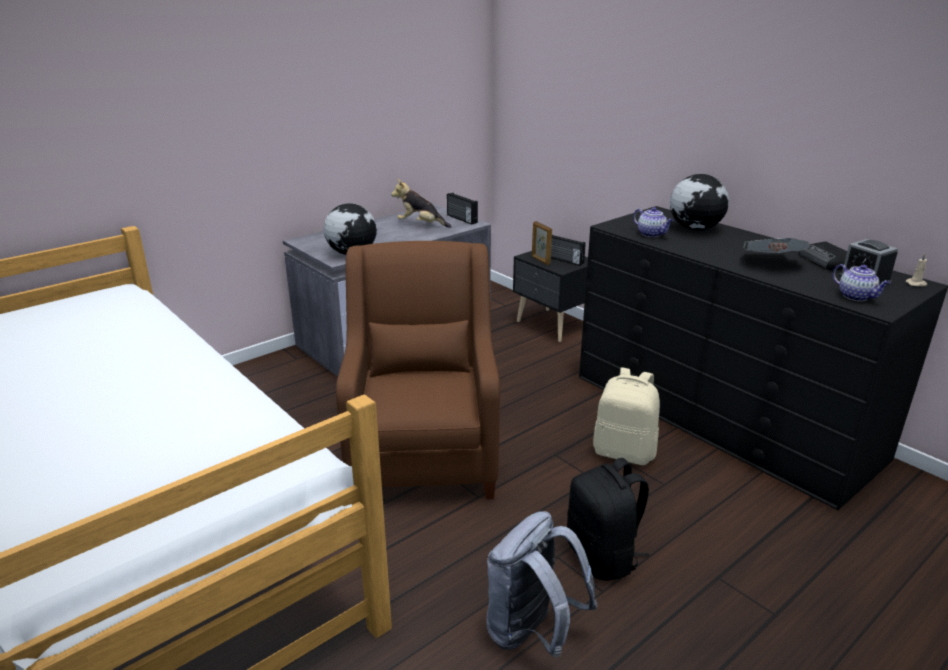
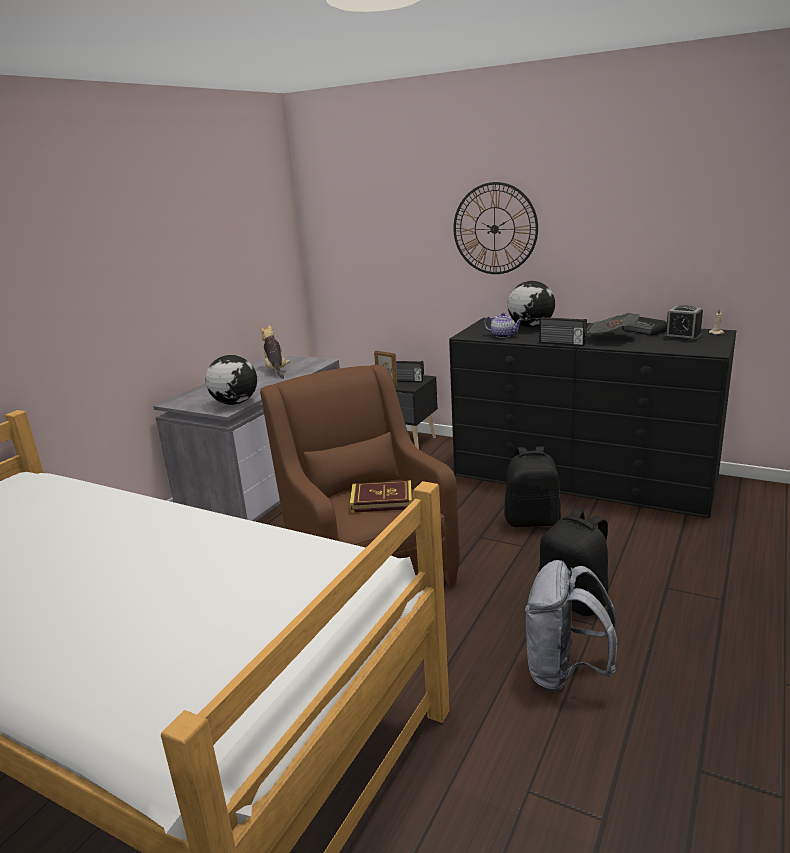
camera: 20 degrees left, 5 degrees down
(420, 225) = (276, 370): plush toy -> plush toy turned 75 degrees clockwise
(427, 392) = (381, 500): none -> book
(461, 219) = (308, 360): radio -> radio (562, 343)
(624, 452) = (532, 520): beige backpack -> black backpack
(683, 103) = (494, 229): none -> wall clock
(856, 297) = (690, 347): teapot -> none

